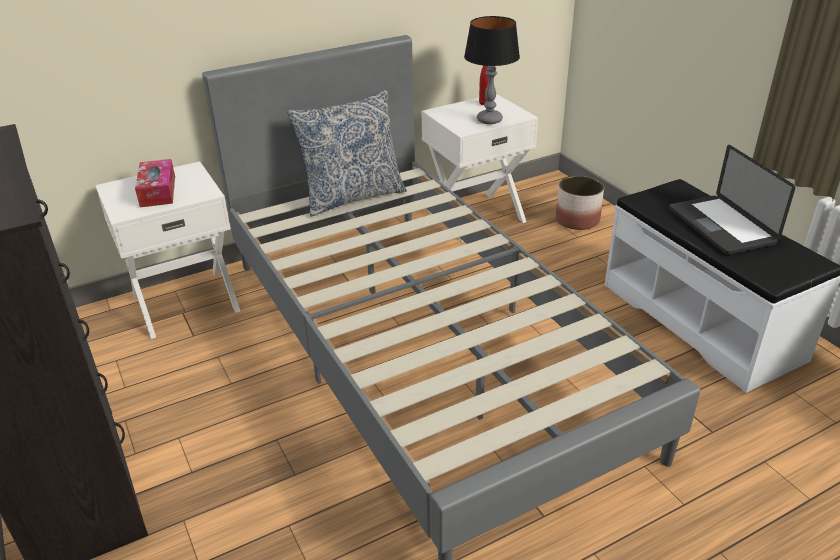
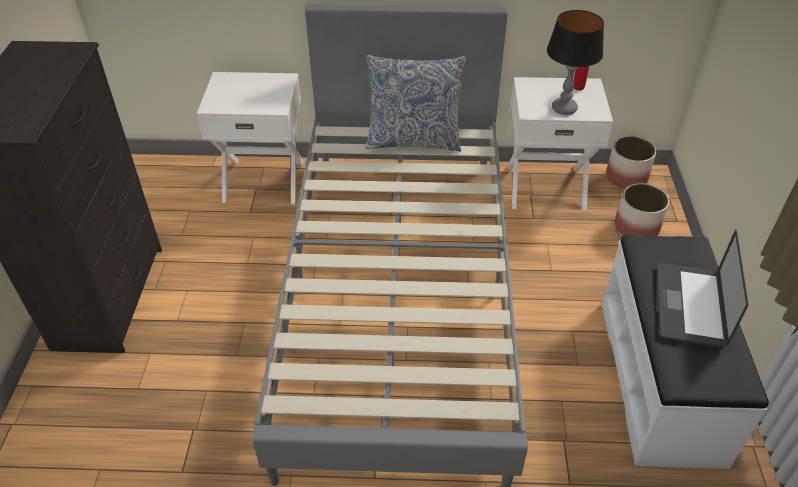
camera: 30 degrees right, 10 degrees up
(158, 191) = (247, 93): tissue box -> none
(535, 188) = (626, 177): none -> planter

